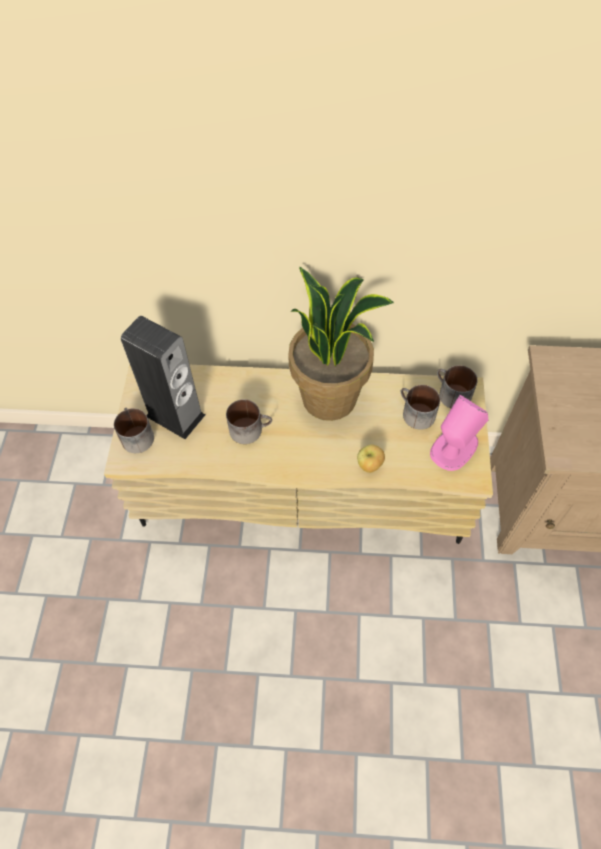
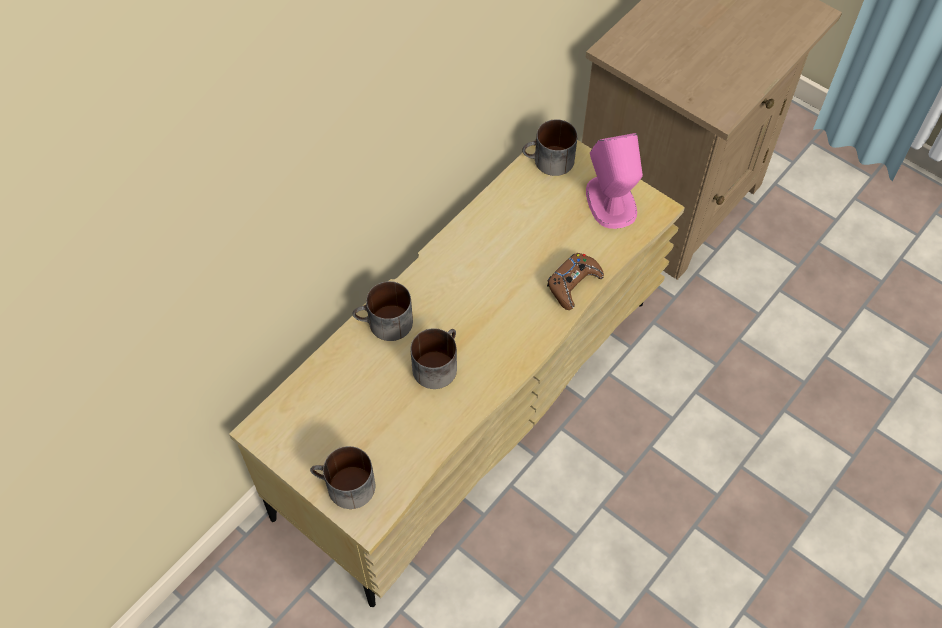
camera: 55 degrees left, 0 degrees up
(175, 415) = (353, 428): speaker -> none
(330, 397) = (461, 264): potted plant -> none
(369, 465) = (573, 284): apple -> brown game controller
(414, 413) = (545, 206): mug -> mug (385, 324)

